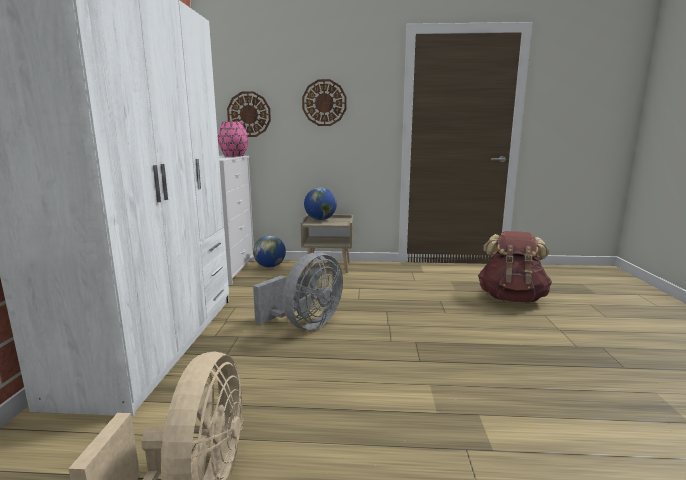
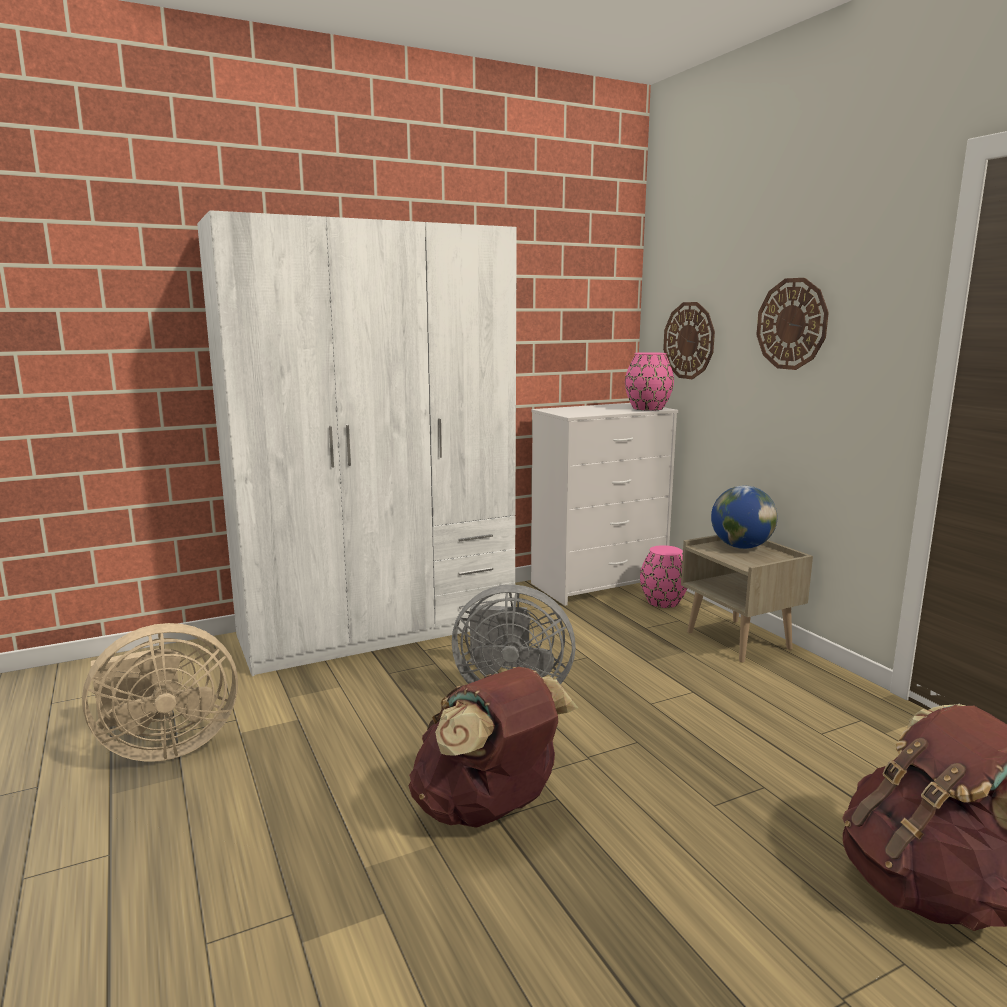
camera: 60 degrees right, 0 degrees up
(270, 266) = (663, 602): globe -> pink vase
(411, 361) = (488, 810): none -> brown backpack

